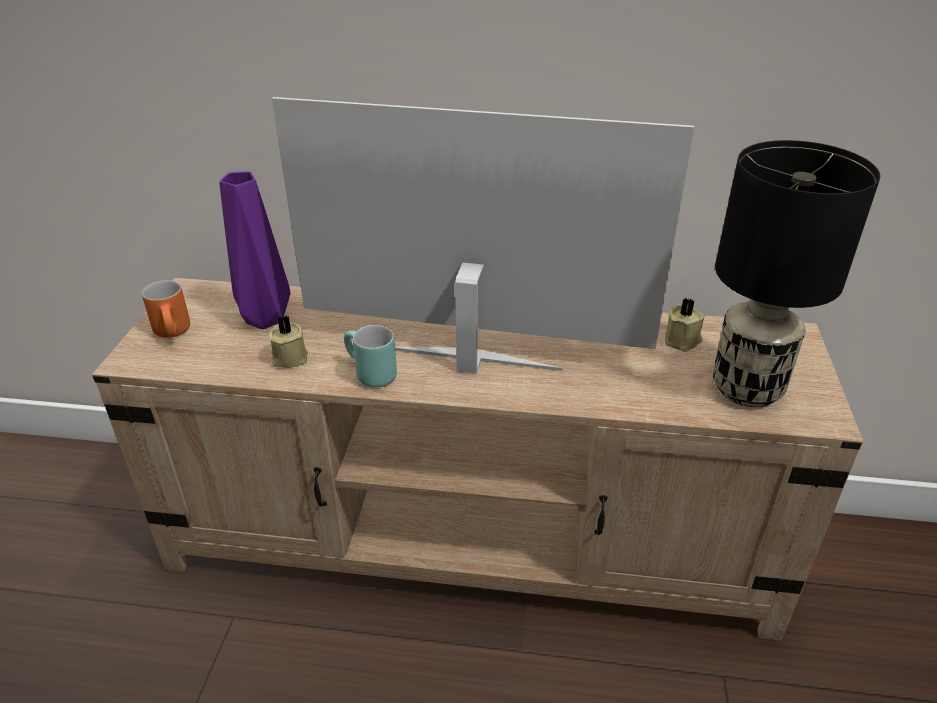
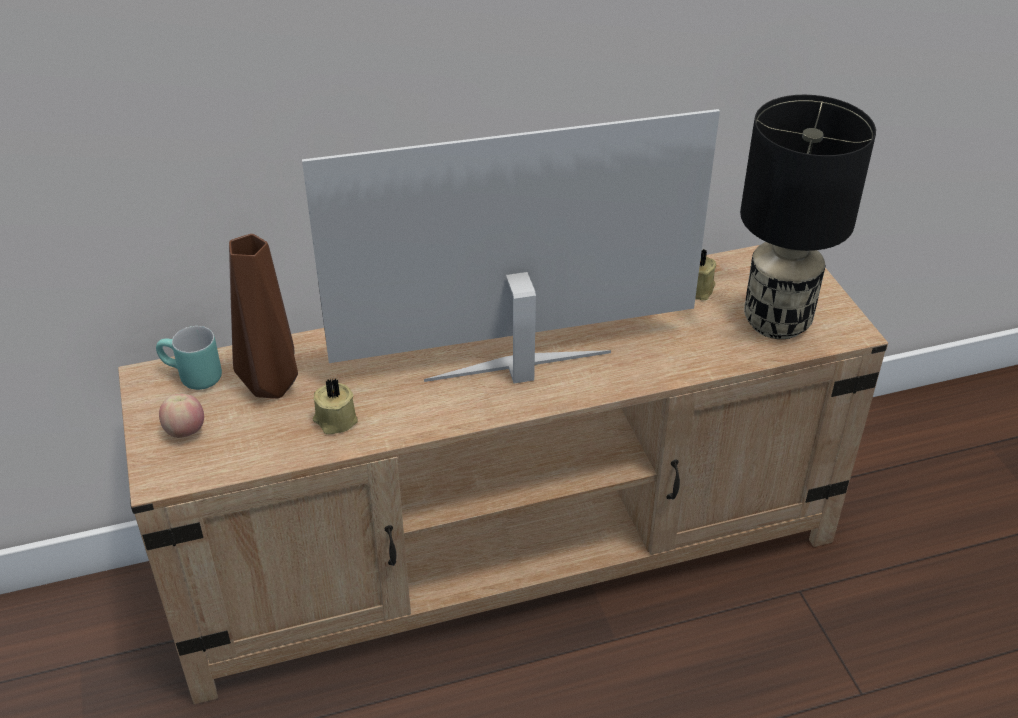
camera: 25 degrees left, 5 degrees up
(176, 333) = (185, 432): orange mug -> apple
(265, 318) = (270, 384): purple vase -> brown vase
(368, 375) = (430, 414): turquoise mug -> turquoise mug (191, 378)

